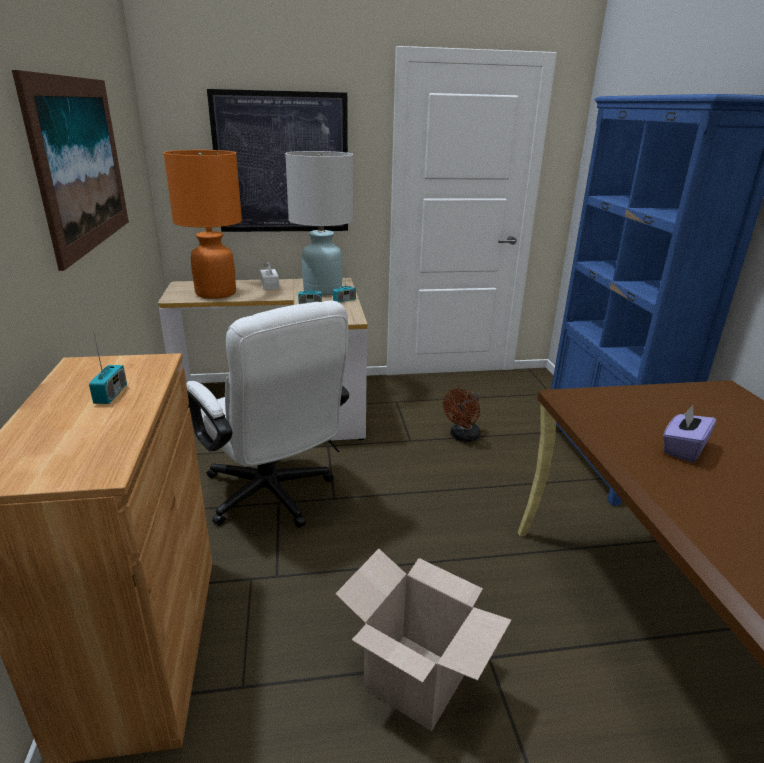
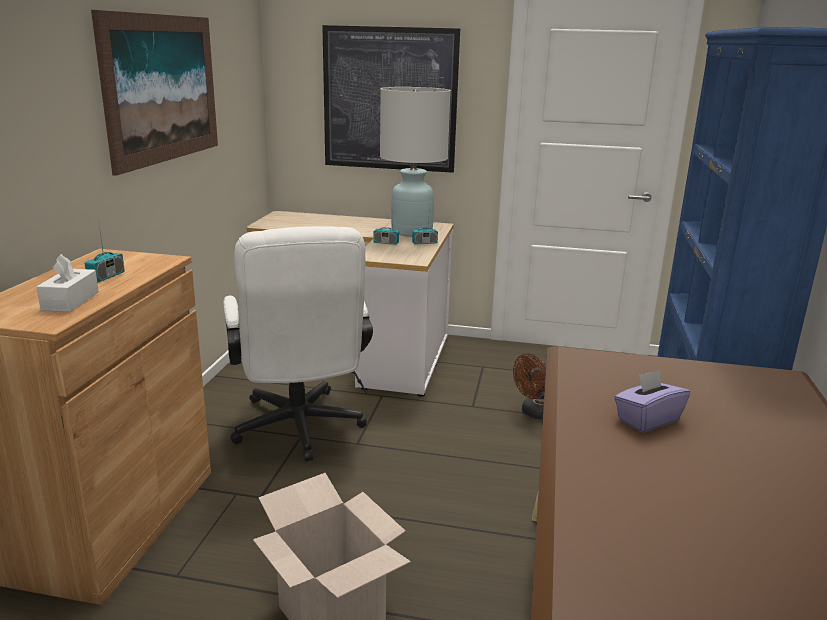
camera: 20 degrees right, 5 degrees down
(215, 293) = (305, 224): orange table lamp -> none
(270, 285) = (363, 222): white tissue box -> white tissue box (70, 301)

